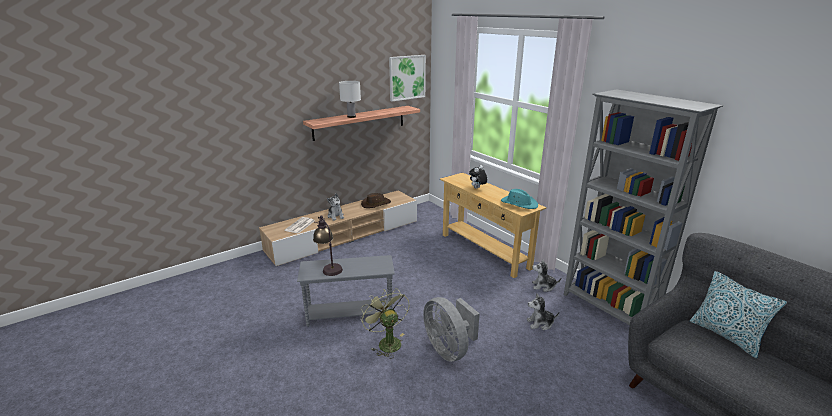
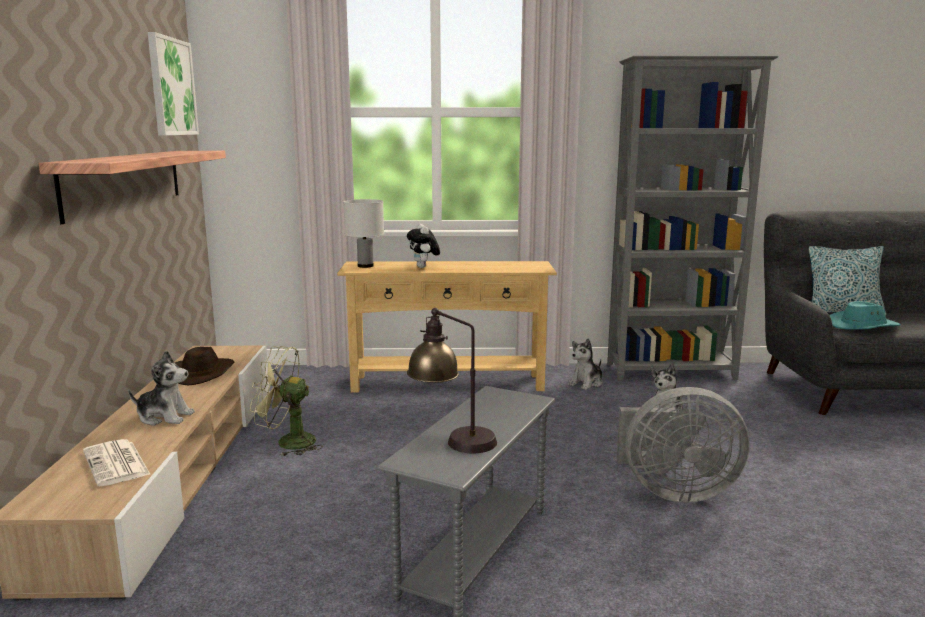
camera: 55 degrees left, 10 degrees down
(351, 116) = (139, 156): white table lamp -> white table lamp (365, 266)
(386, 342) = (606, 540): green fan -> green fan (287, 442)
(519, 203) = (515, 265): turquoise hat -> turquoise hat (863, 326)

